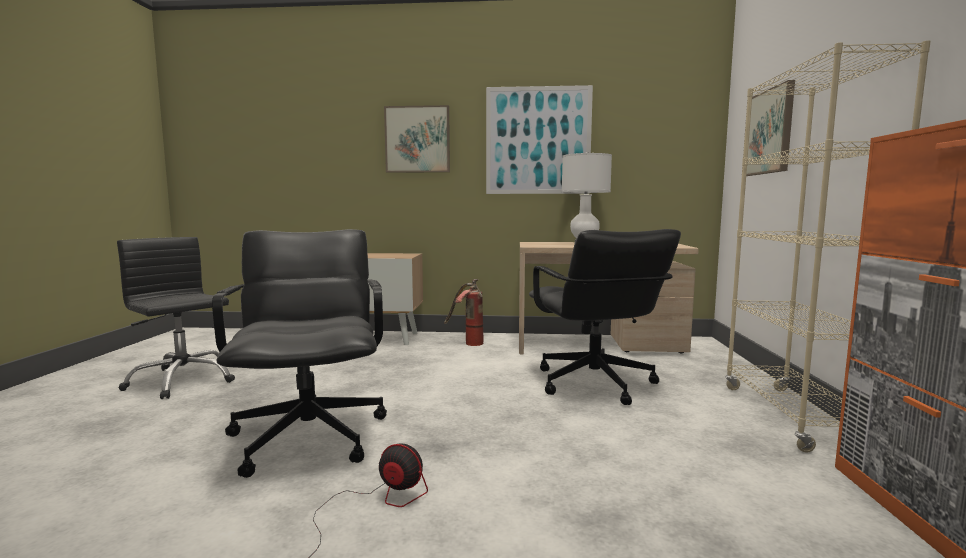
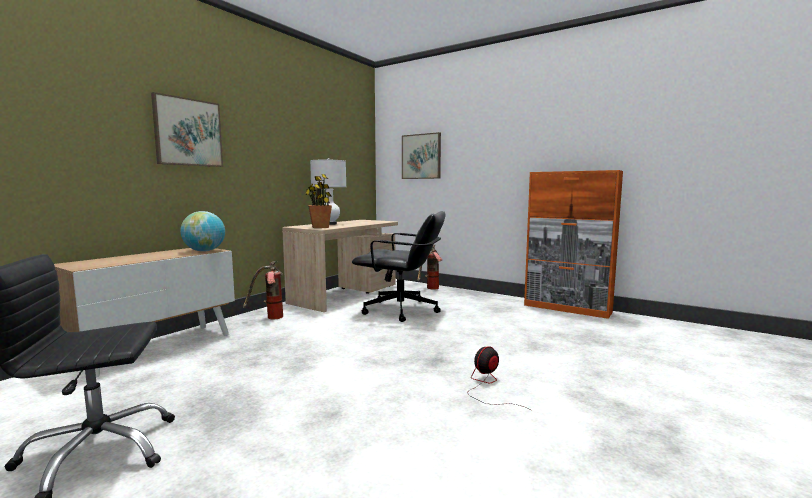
camera: 60 degrees left, 0 degrees up
(311, 436) = (374, 394): black office chair -> none
(396, 256) = (204, 251): none -> globe
(538, 141) = (285, 145): picture -> none
(543, 245) = (320, 227): none -> potted plant
(734, 375) = (430, 289): none -> fire extinguisher
(791, 417) = (482, 296): beige bookcase -> none

